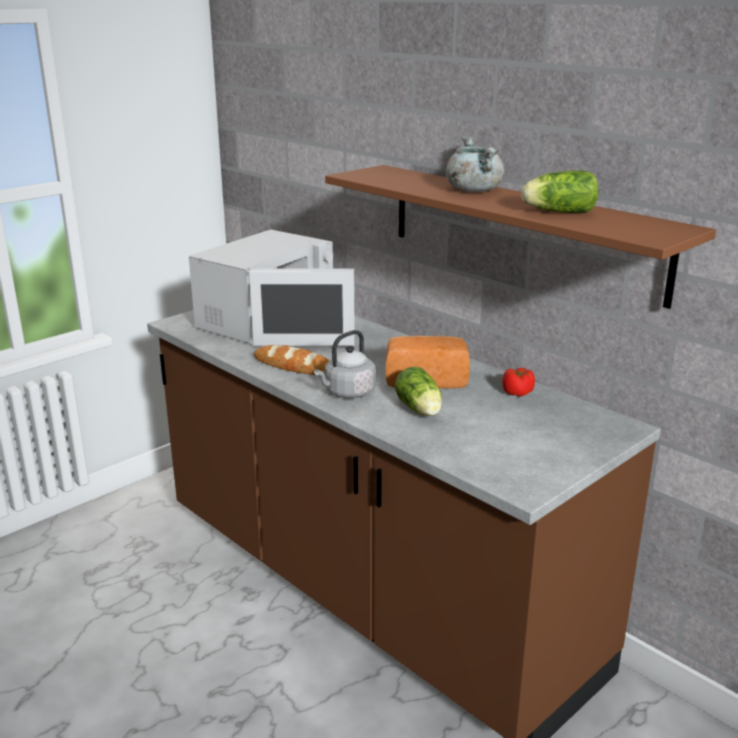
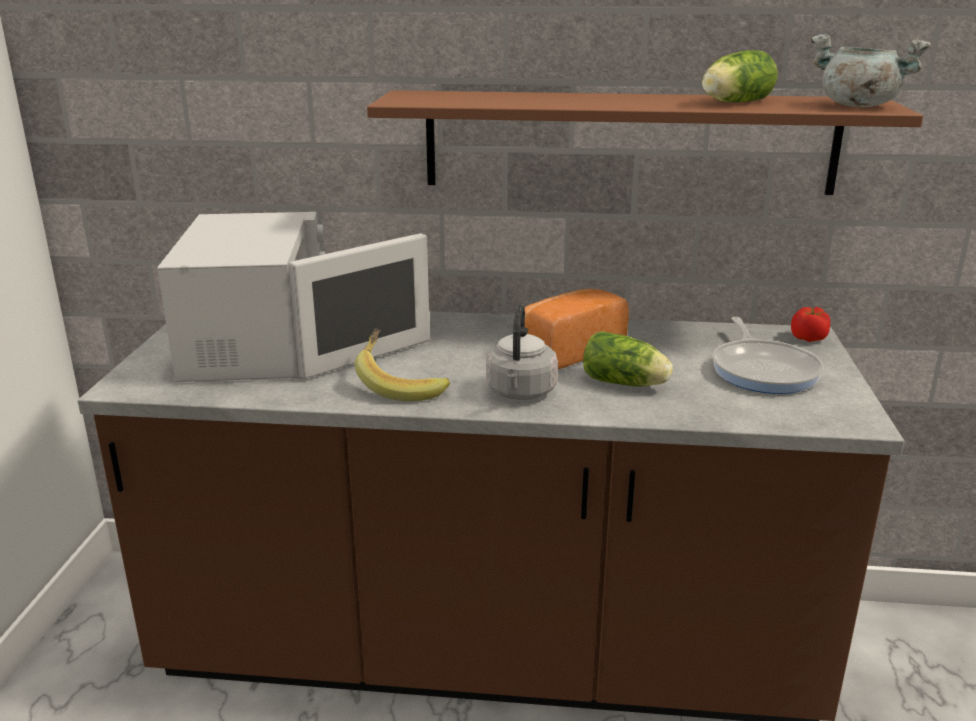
camera: 40 degrees left, 0 degrees up
(294, 366) = (401, 385): bread -> banana
(473, 190) = (586, 97): grey cooking pot -> grey cooking pot (857, 106)
(517, 393) = (673, 335): tomato -> tomato (808, 338)
(531, 436) = (763, 370): none -> frying pan

